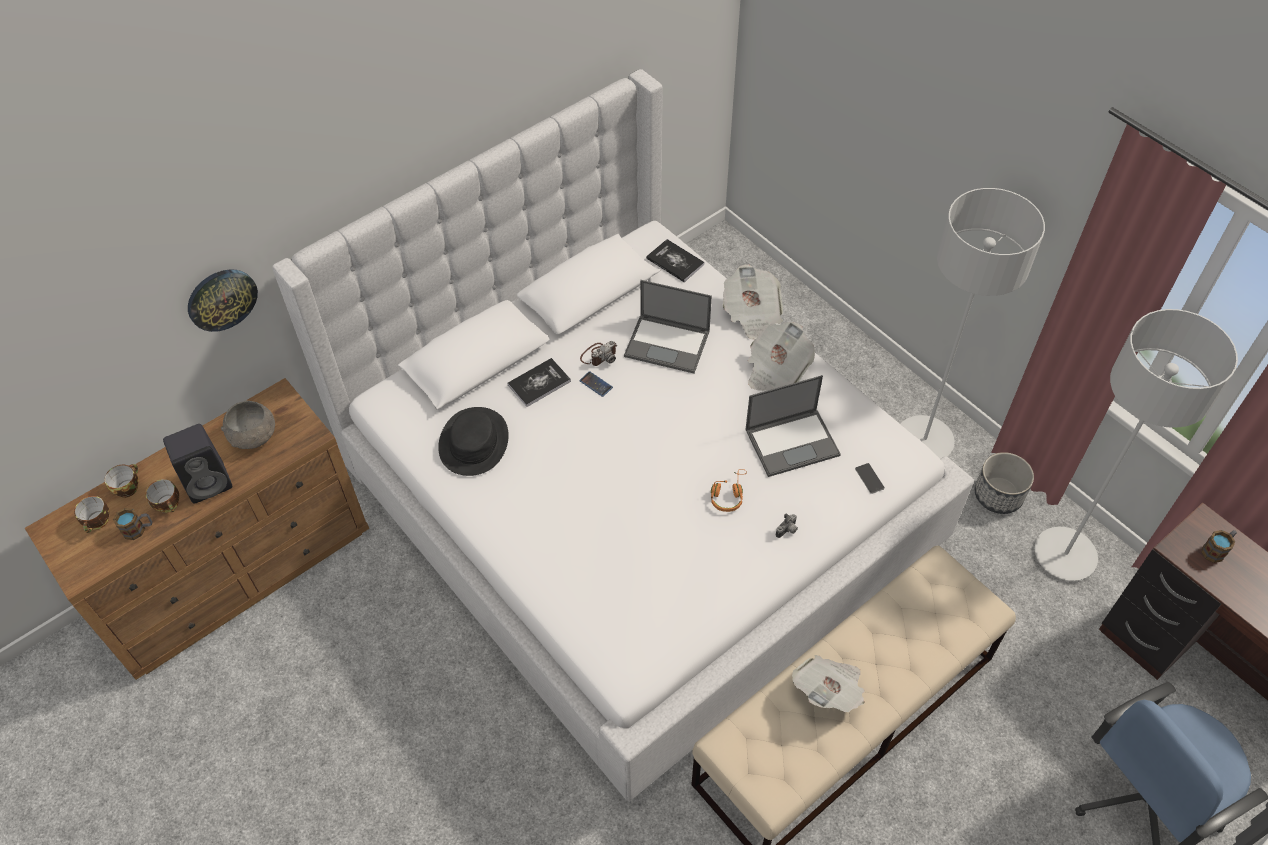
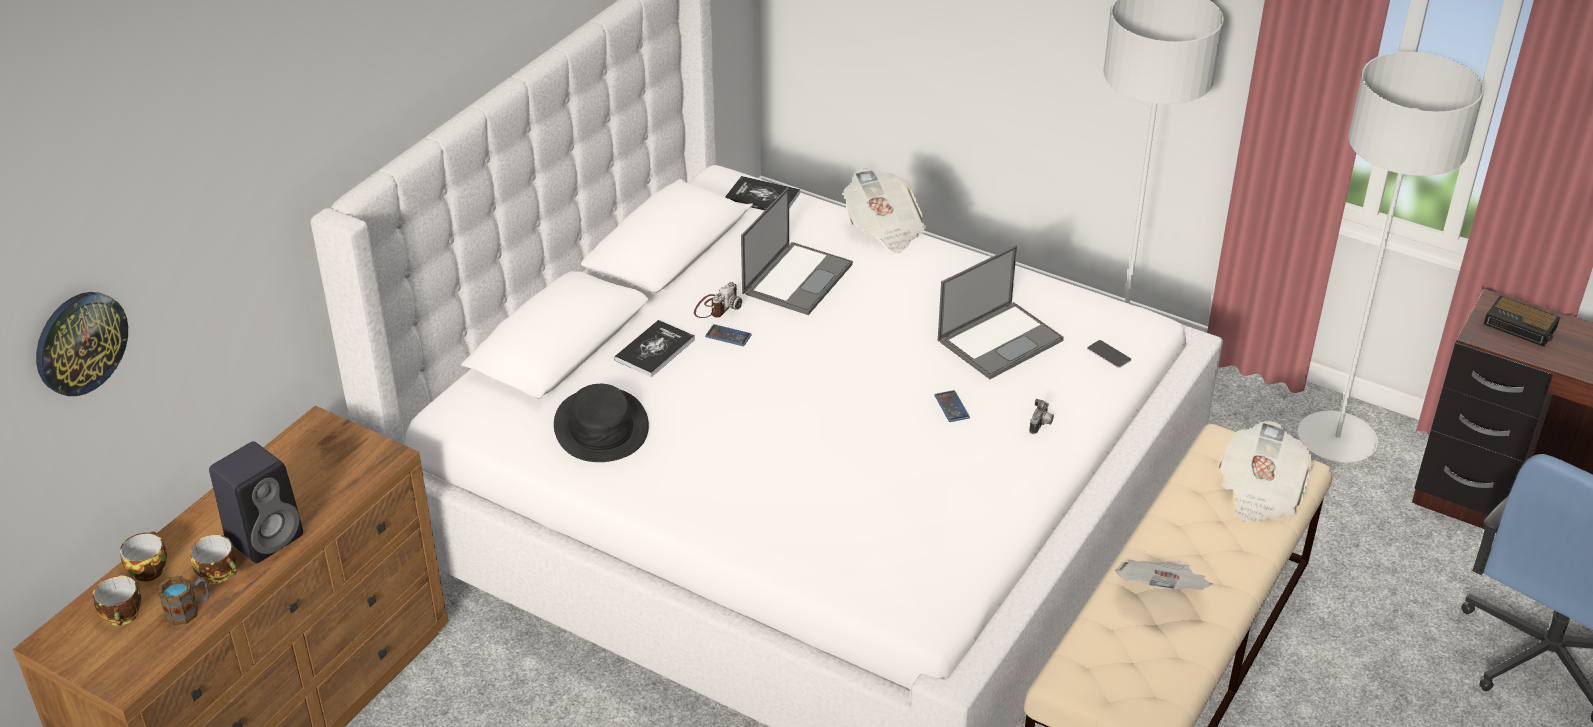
camera: 20 degrees left, 15 degrees down
(221, 299) = (247, 276): wall clock -> wall clock (80, 342)
(254, 436) = (304, 475): grey bowl -> none
(668, 344) = (797, 278): laptop -> laptop turned 60 degrees counterclockwise
(728, 494) = (951, 407): orange headphones -> phone
(776, 370) = (943, 276): newspaper -> newspaper (1260, 493)
(998, 495) = (1231, 399): planter -> none
(1216, 550) = (1521, 326): mug -> alarm clock

